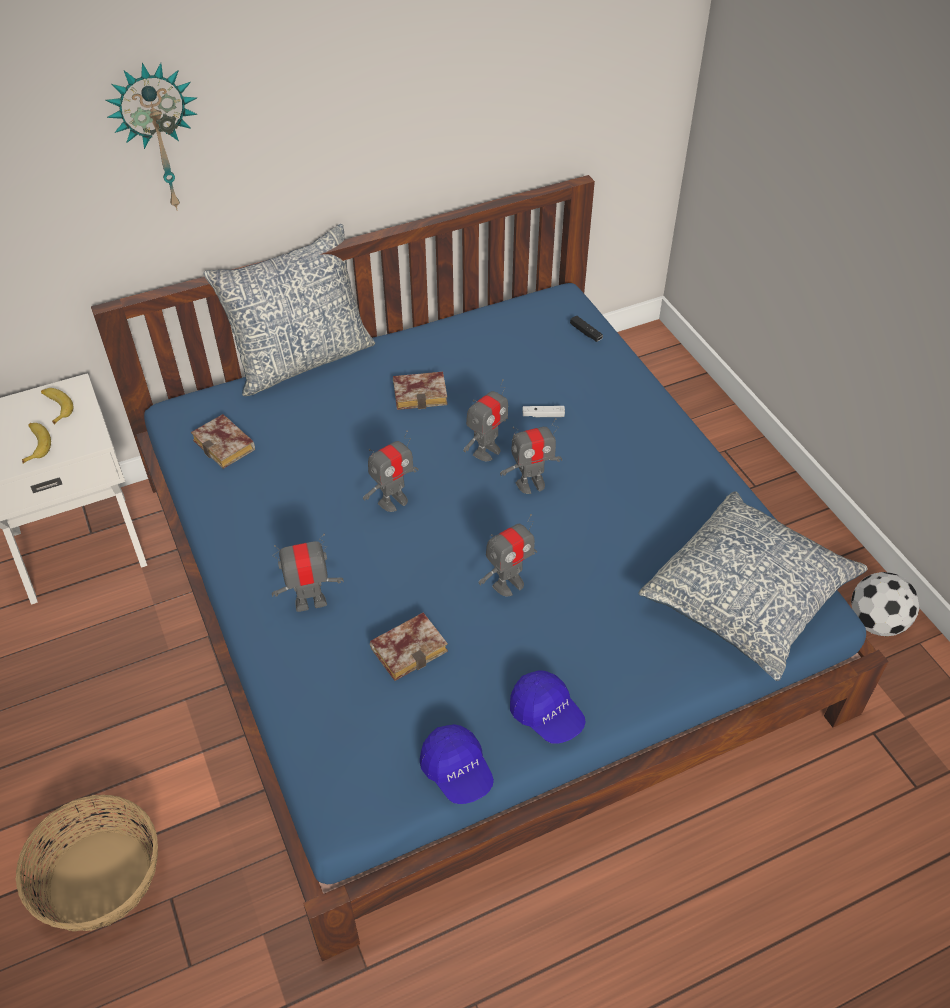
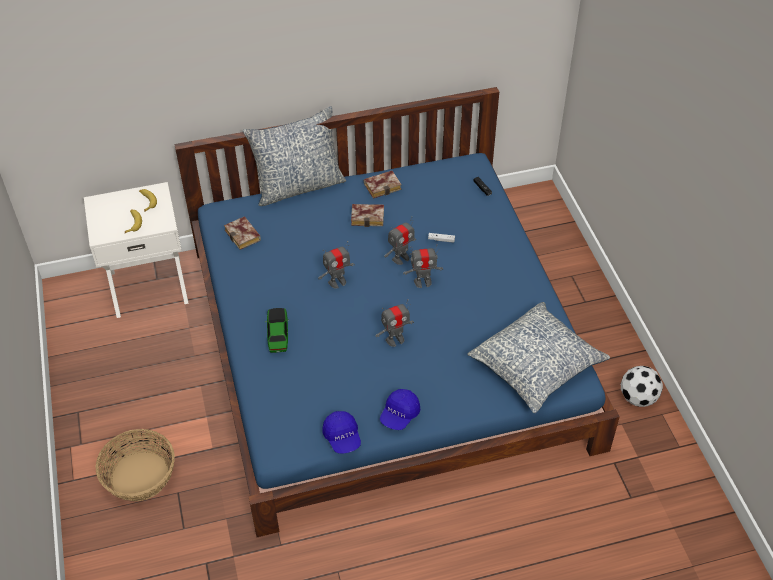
camera: 10 degrees right, 0 degrees up
(158, 137) = (225, 53): wall clock -> none
(310, 602) = (278, 335): toy robot -> toy car
(410, 647) = (330, 368): book -> book (383, 186)
(546, 715) = (399, 415): blue cap -> blue cap turned 60 degrees clockwise

